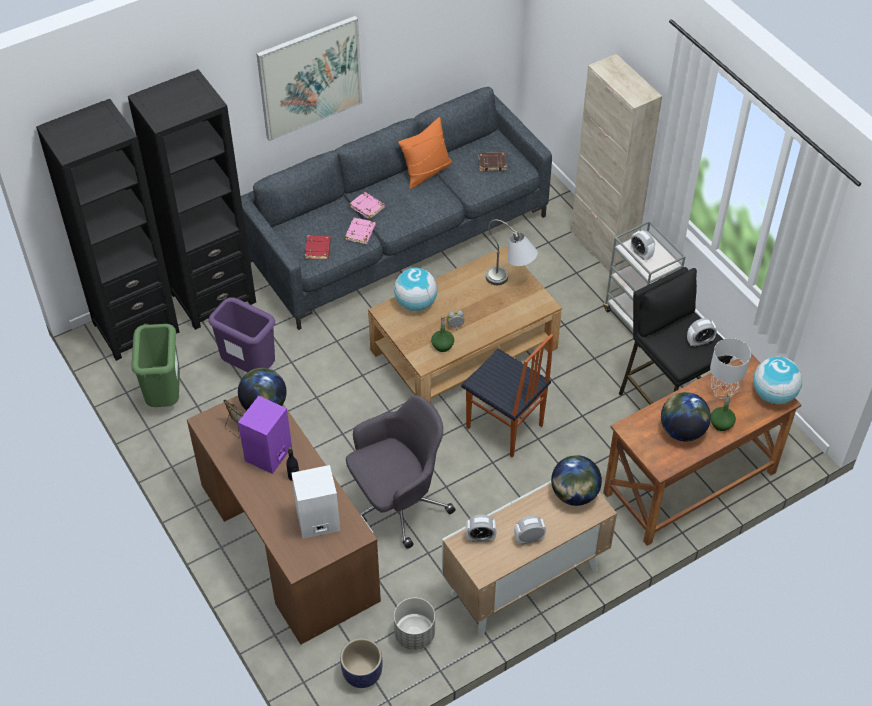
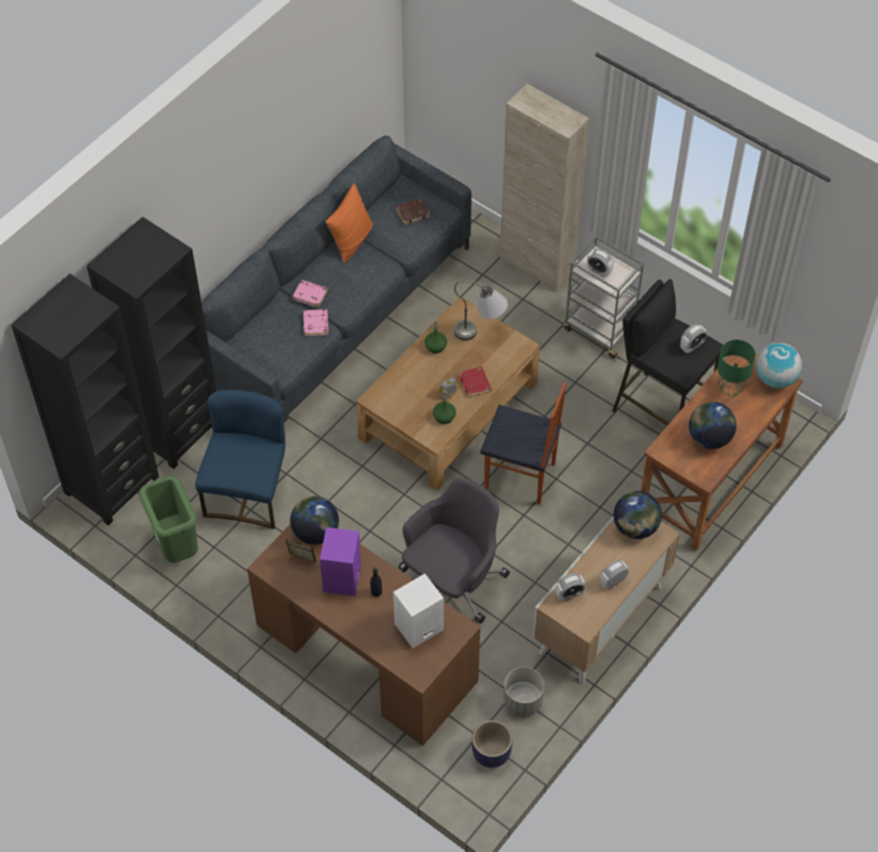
camera: 20 degrees left, 5 degrees up
(250, 368) = (248, 492): purple trash can -> blue chair
(310, 77) = (231, 185): picture -> none
(318, 249) = (282, 354): red book -> red book (475, 383)
(416, 304) = (400, 382): globe -> none
(721, 423) = (741, 420): green bottle -> green bottle (436, 346)
(723, 392) = (730, 389): grey table lamp -> green table lamp

